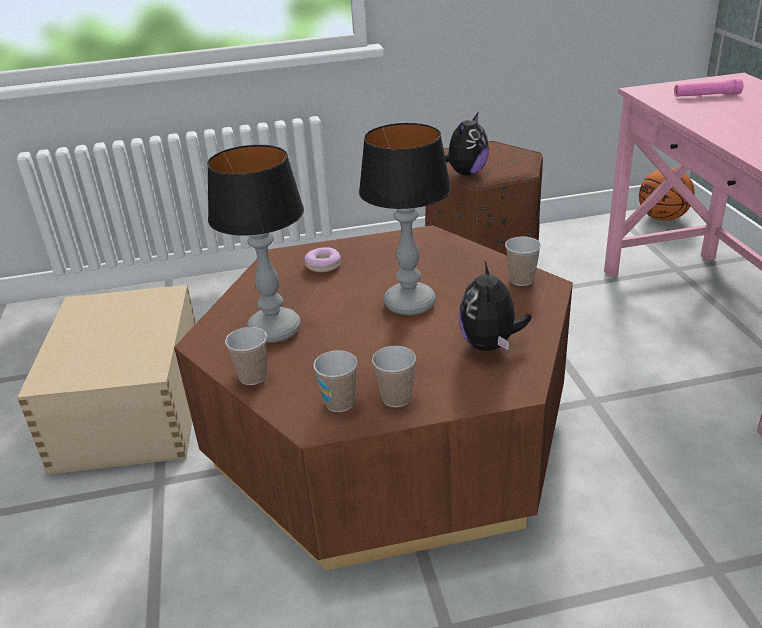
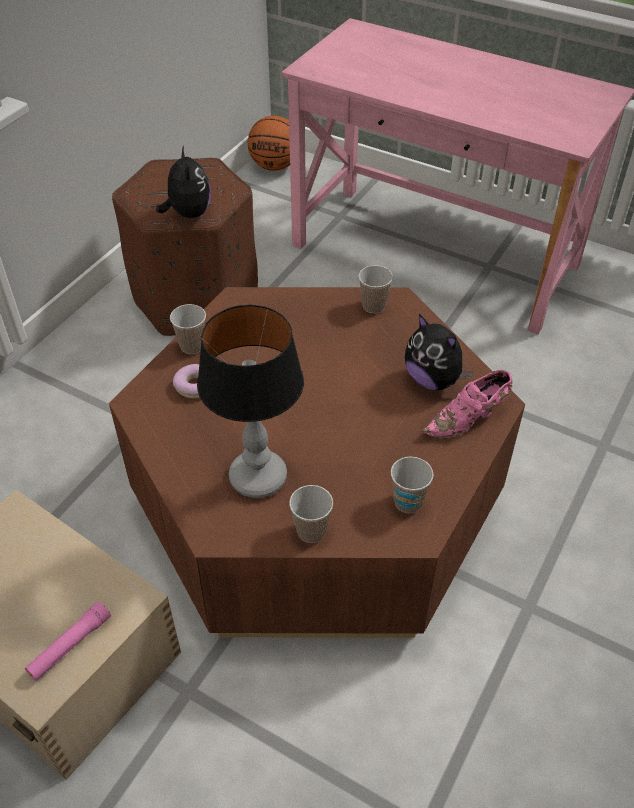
camera: 50 degrees left, 15 degrees up
(396, 398) = (438, 469): cup -> cup (192, 346)
(410, 303) = (326, 379): table lamp -> none
(474, 384) = (468, 420): none -> pink shoe
(706, 95) = (362, 58): pink flashlight -> pink flashlight (70, 646)

